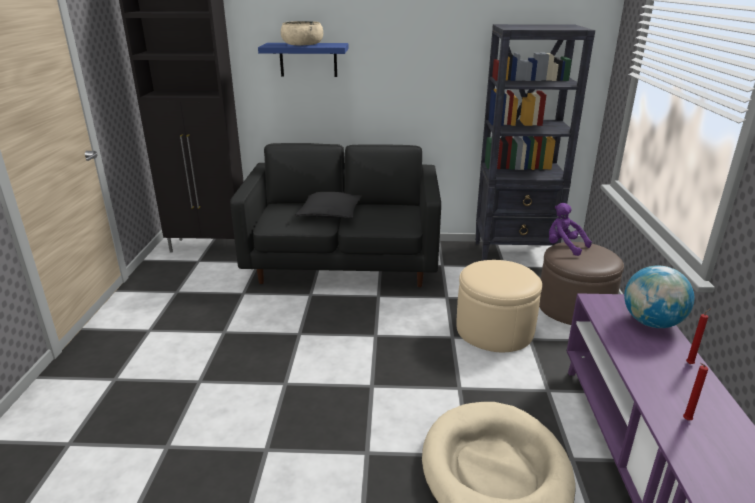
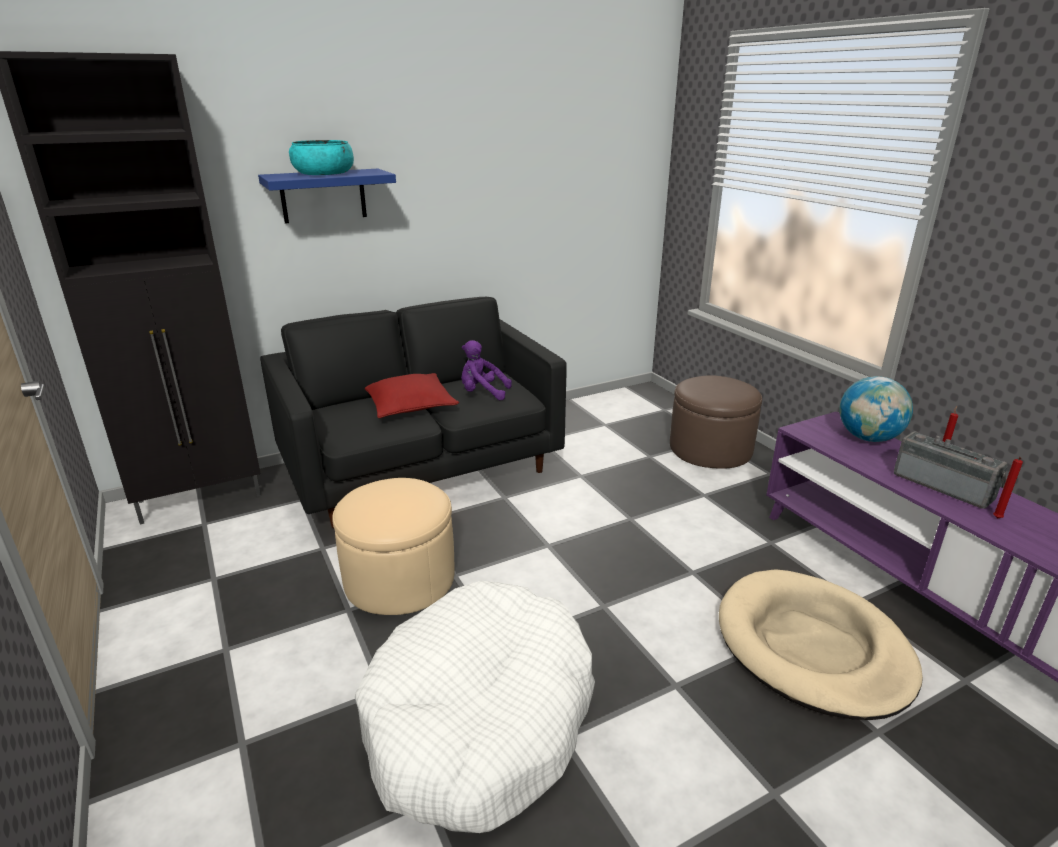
camera: 30 degrees left, 0 degrees up
(232, 418) = (479, 719): none -> white dog bed
(302, 44) = (323, 174): beige bowl -> turquoise bowl
(330, 213) = (410, 405): black pillow -> red pillow
(494, 330) = (663, 496): beige ottoman -> beige ottoman (399, 578)
(514, 255) = (602, 409): black bookcase -> none
(564, 247) = (693, 384): purple plush toy -> purple plush toy (482, 393)
(671, 379) = (944, 486): none -> radio

